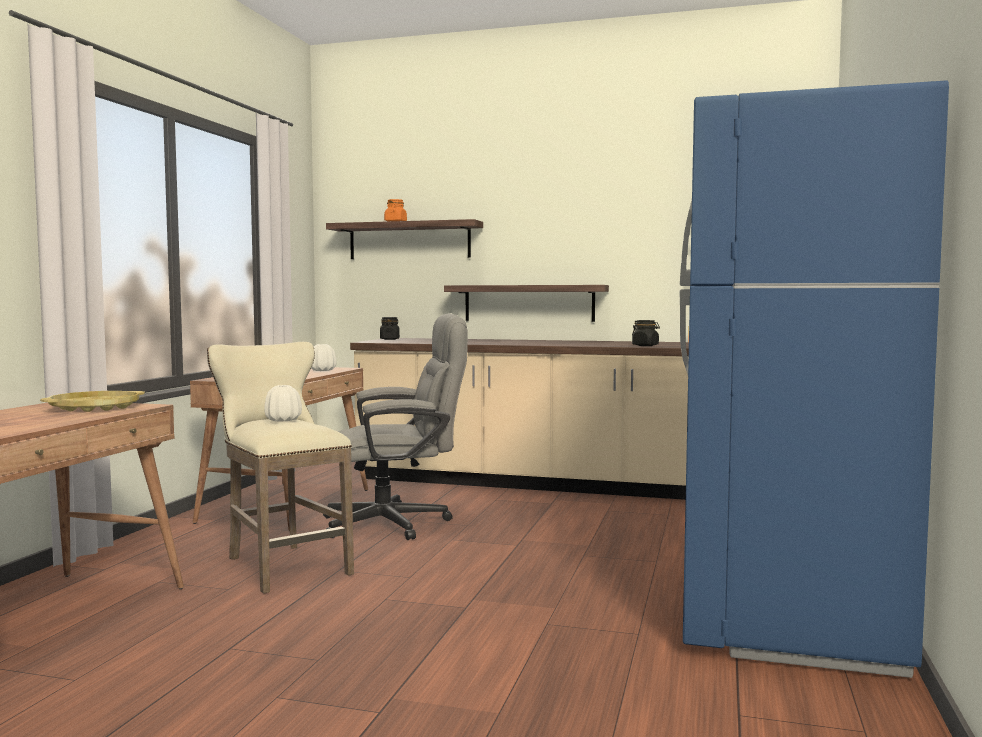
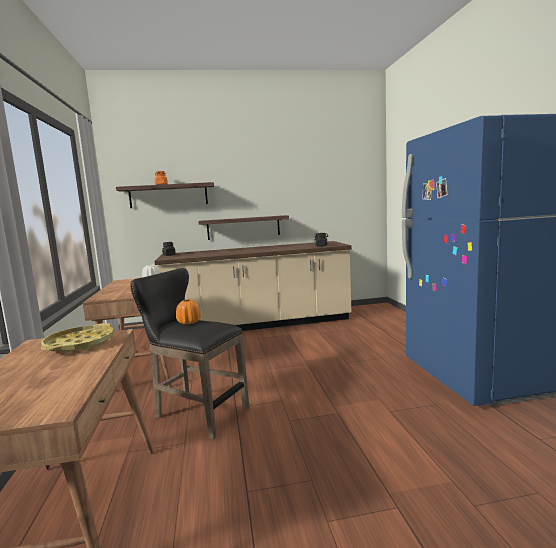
camera: 25 degrees left, 5 degrees up
(283, 420) = (189, 322): white vase -> orange vase
(283, 564) = (197, 413): beige stool -> black stool
(398, 523) = (227, 365): grey office chair -> none

